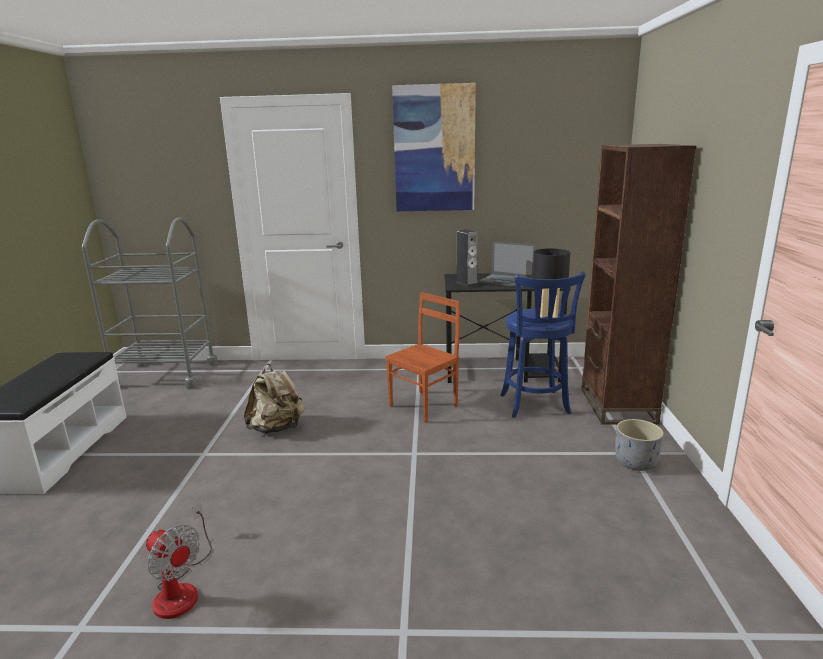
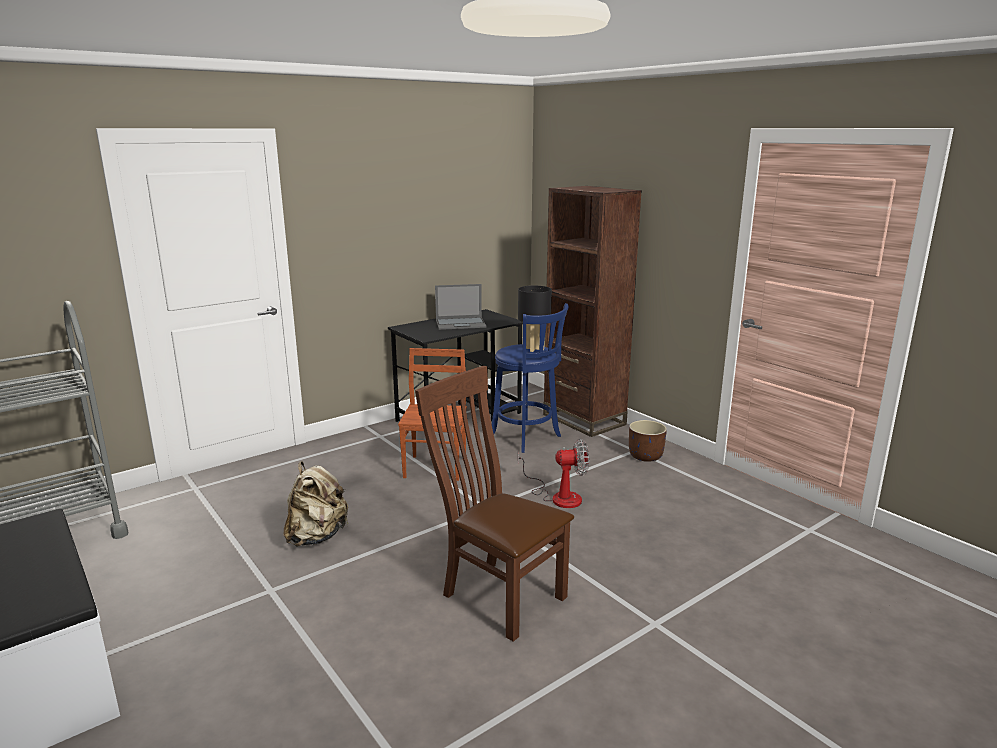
camera: 40 degrees left, 0 degrees up
(181, 589) = (451, 694): fan -> fan (558, 496)
(320, 529) = (497, 594): none -> brown chair
(434, 149) = (369, 192): picture -> none
(466, 284) = (431, 333): speaker -> none
(636, 463) = (646, 456): grey planter -> brown planter

